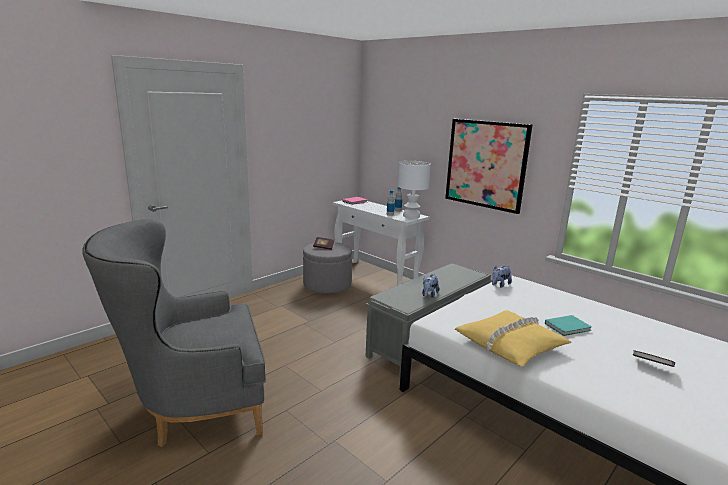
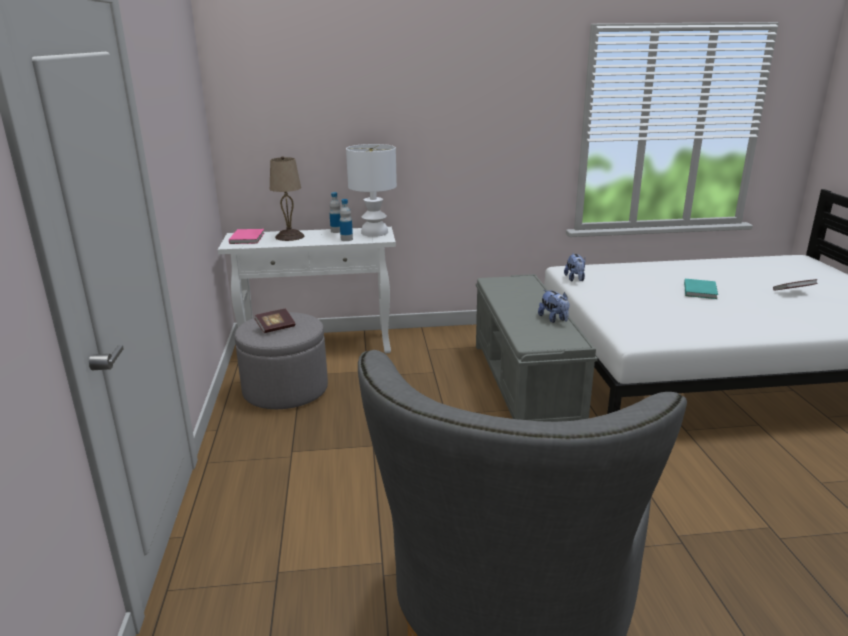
camera: 50 degrees left, 5 degrees up
(372, 206) = (290, 236): none -> beige table lamp
(486, 164) = (470, 131): picture -> none
(510, 345) = (718, 326): yellow pillow -> none

